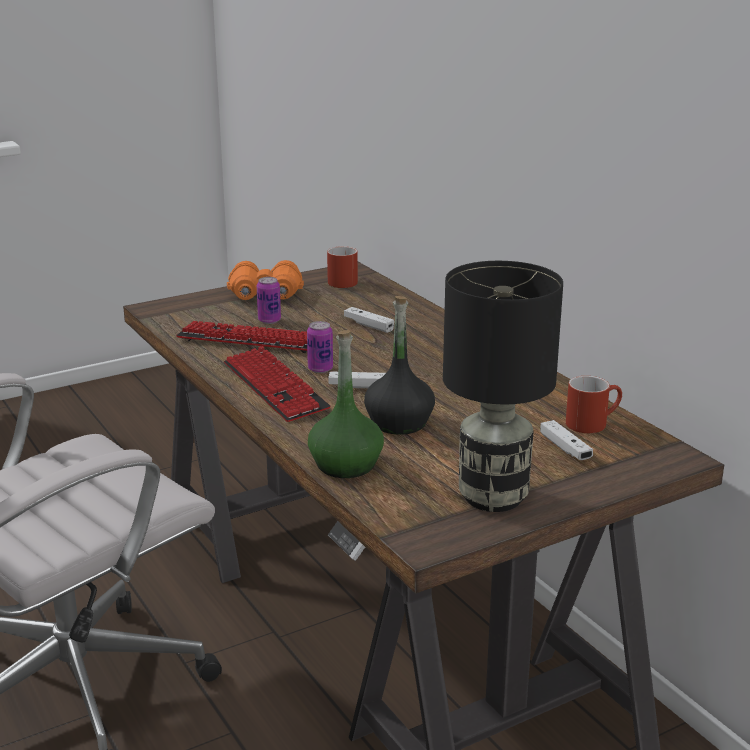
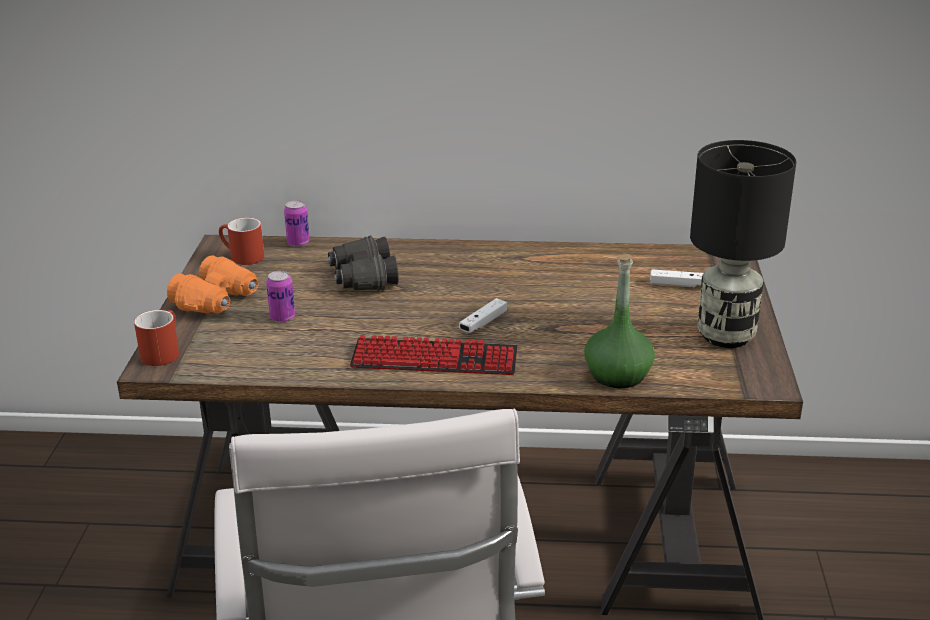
camera: 55 degrees left, 5 degrees up
(251, 340) = (315, 339): keyboard -> none
(320, 369) = (425, 328): can -> can (298, 243)
(368, 325) = (363, 278): white game controller -> black binoculars
(399, 423) = (569, 329): black bottle -> none
(592, 422) = (650, 261): red mug -> red mug (162, 352)

